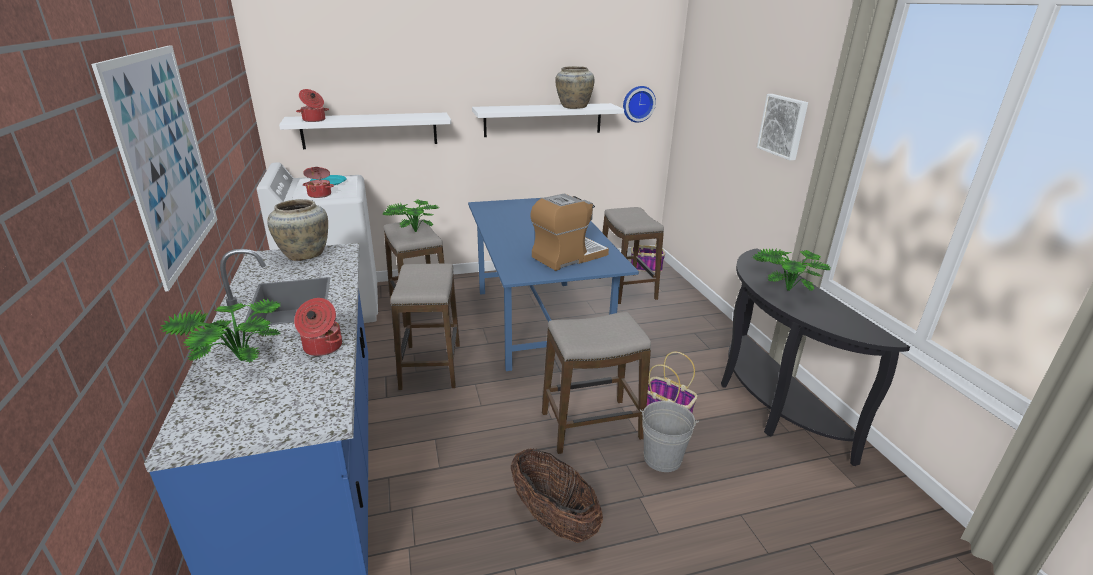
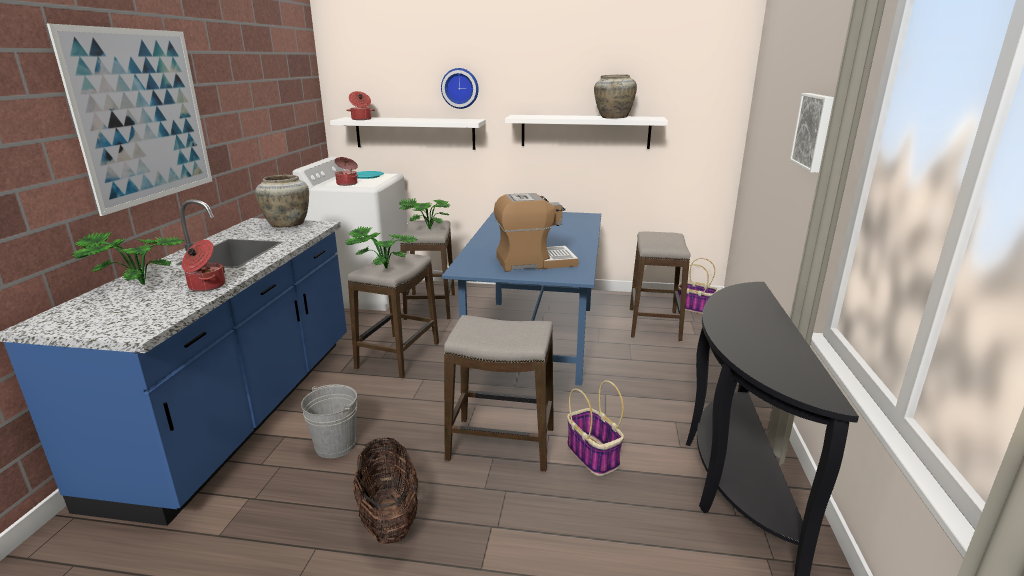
camera: 25 degrees right, 5 degrees down
(638, 103) = (698, 118): wall clock -> wall clock (460, 88)
(662, 458) = (550, 496): grey bucket -> grey bucket (335, 445)
(783, 290) = (742, 326): potted plant -> potted plant (382, 268)

